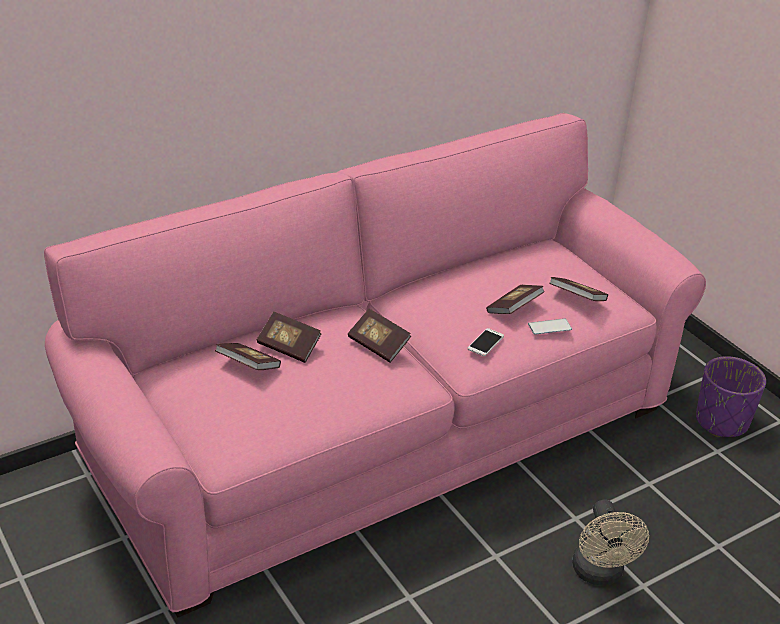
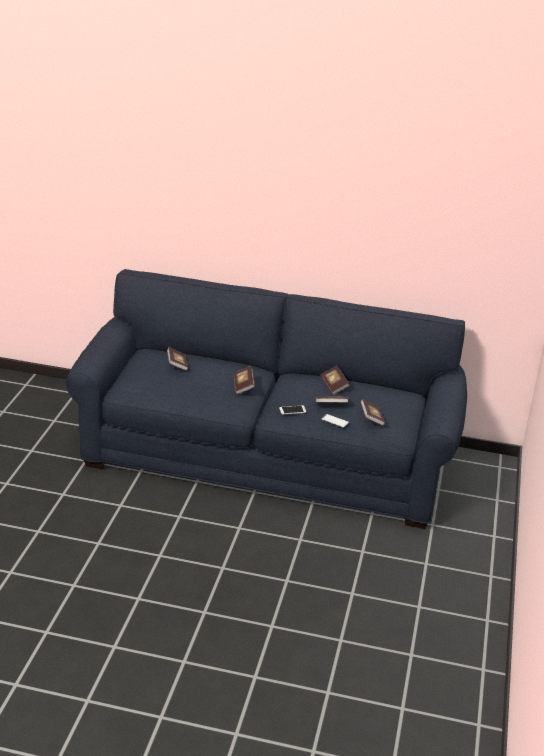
camera: 45 degrees right, 5 degrees down
(289, 347) = (205, 367): book -> book (334, 386)
(384, 433) = (267, 457): pink sofa -> blue sofa
(600, 574) = (274, 563): beige fan -> none
(722, 421) = (454, 555): purple planter -> none

